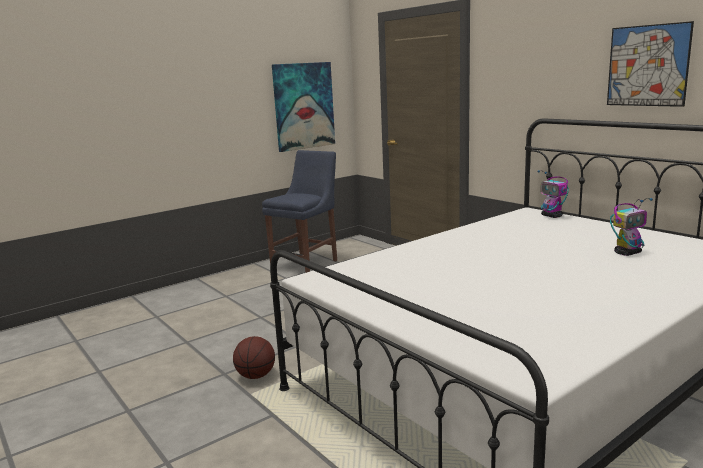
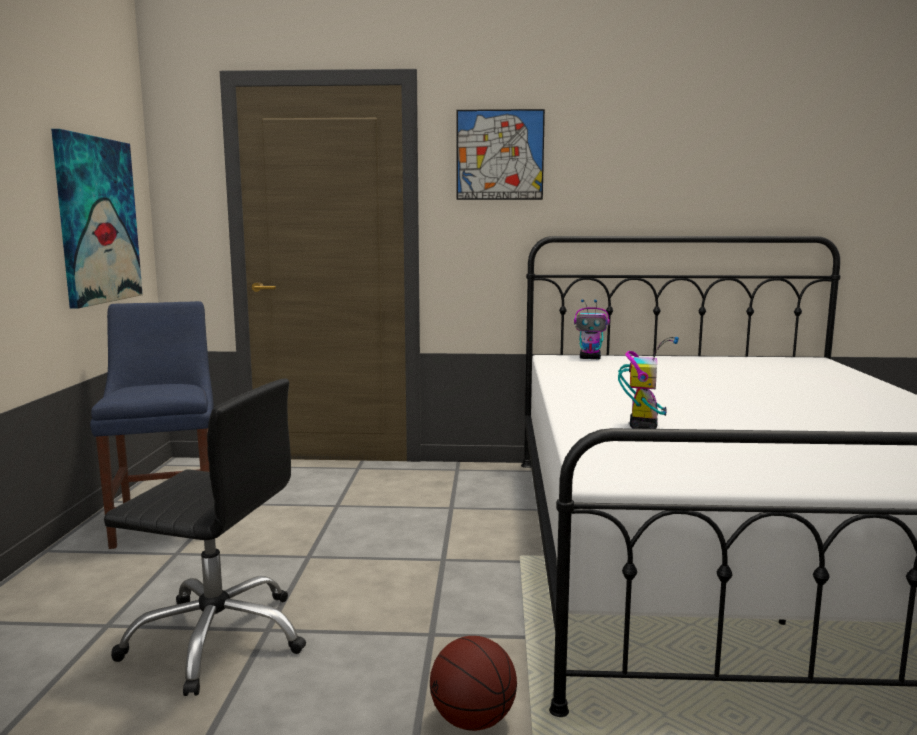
camera: 50 degrees left, 5 degrees down
(243, 313) = (217, 638): none -> black office chair
(628, 253) = (758, 375): toy robot -> toy robot (643, 426)
(647, 66) = (679, 173): picture -> picture (499, 155)

